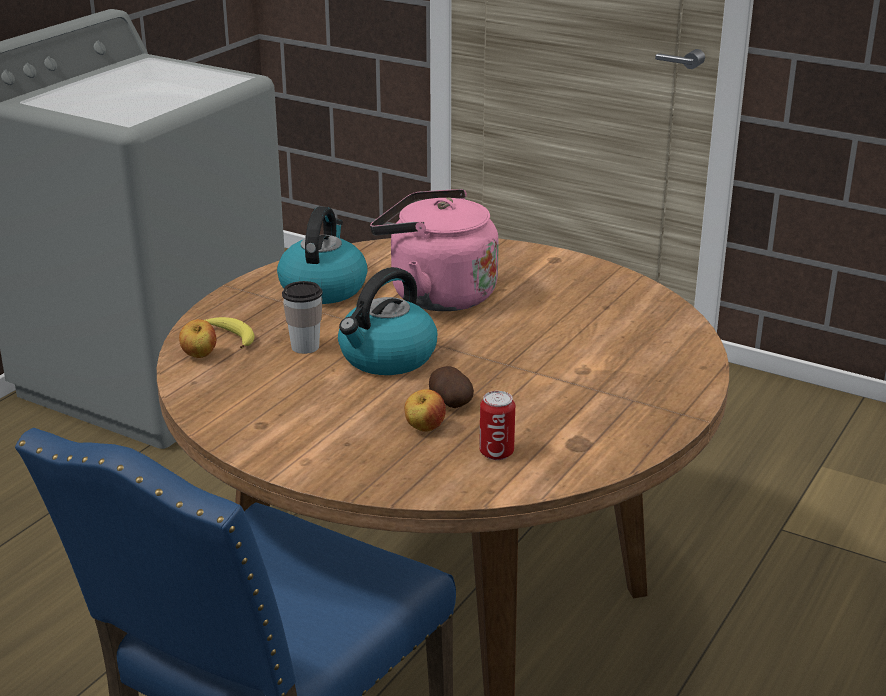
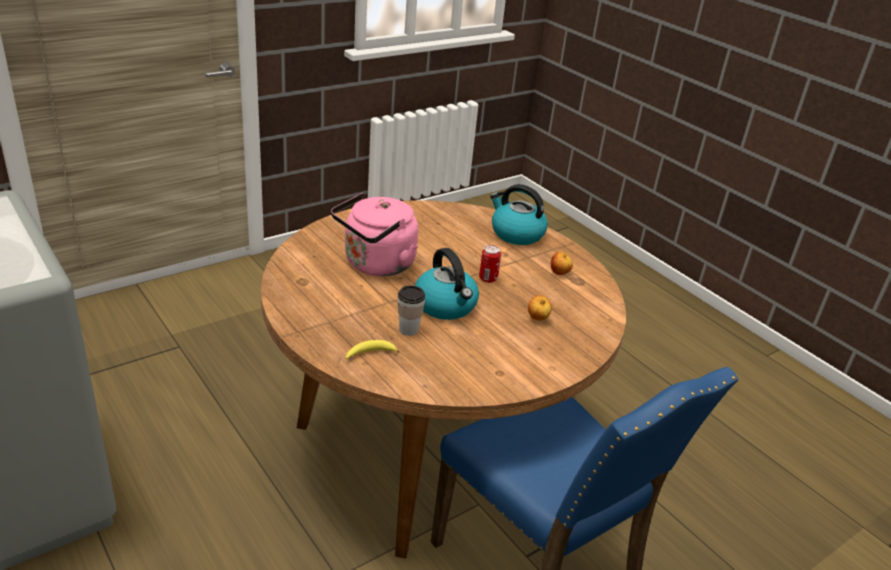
camera: 70 degrees left, 5 degrees up
(199, 356) = (388, 374): apple -> apple (559, 273)
(323, 288) = (327, 299): kettle -> kettle (516, 233)
(449, 403) = (514, 303): potato -> none
(496, 453) = (574, 305): can -> can (488, 278)

